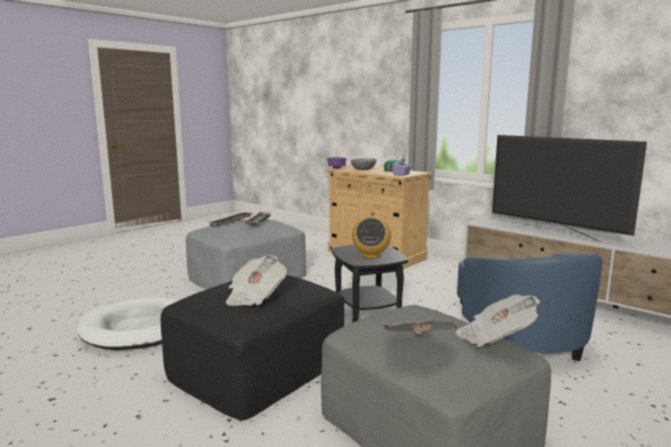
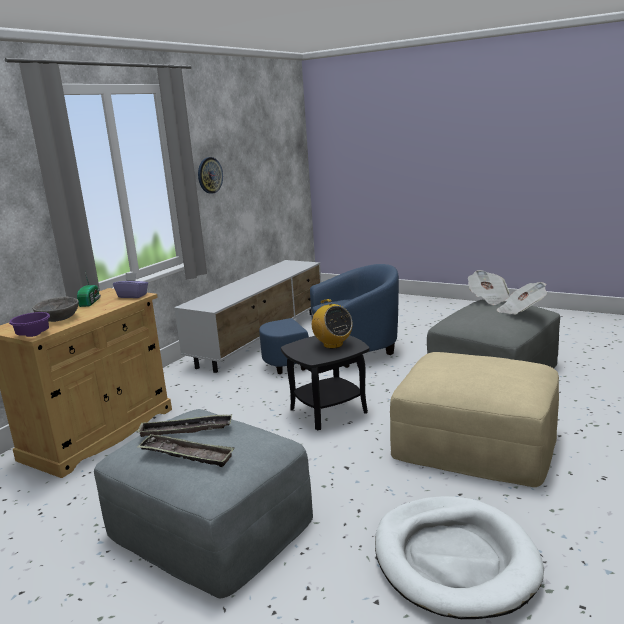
camera: 100 degrees left, 5 degrees up
(255, 297) = (498, 363): newspaper -> none
(258, 367) = (475, 443): black ottoman -> beige ottoman
(371, 255) = (332, 345): radio -> radio turned 60 degrees clockwise
(555, 233) = (253, 287): television -> none
(607, 106) = (209, 175): none -> wall clock

